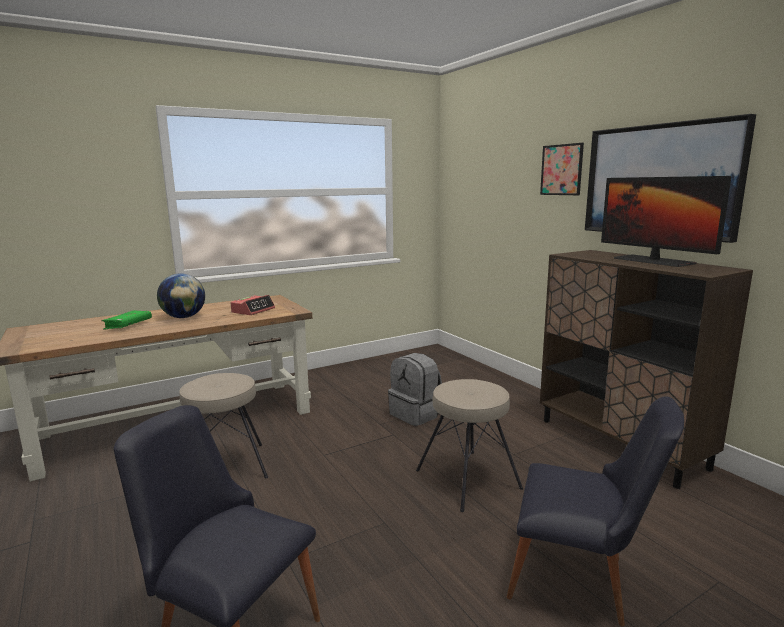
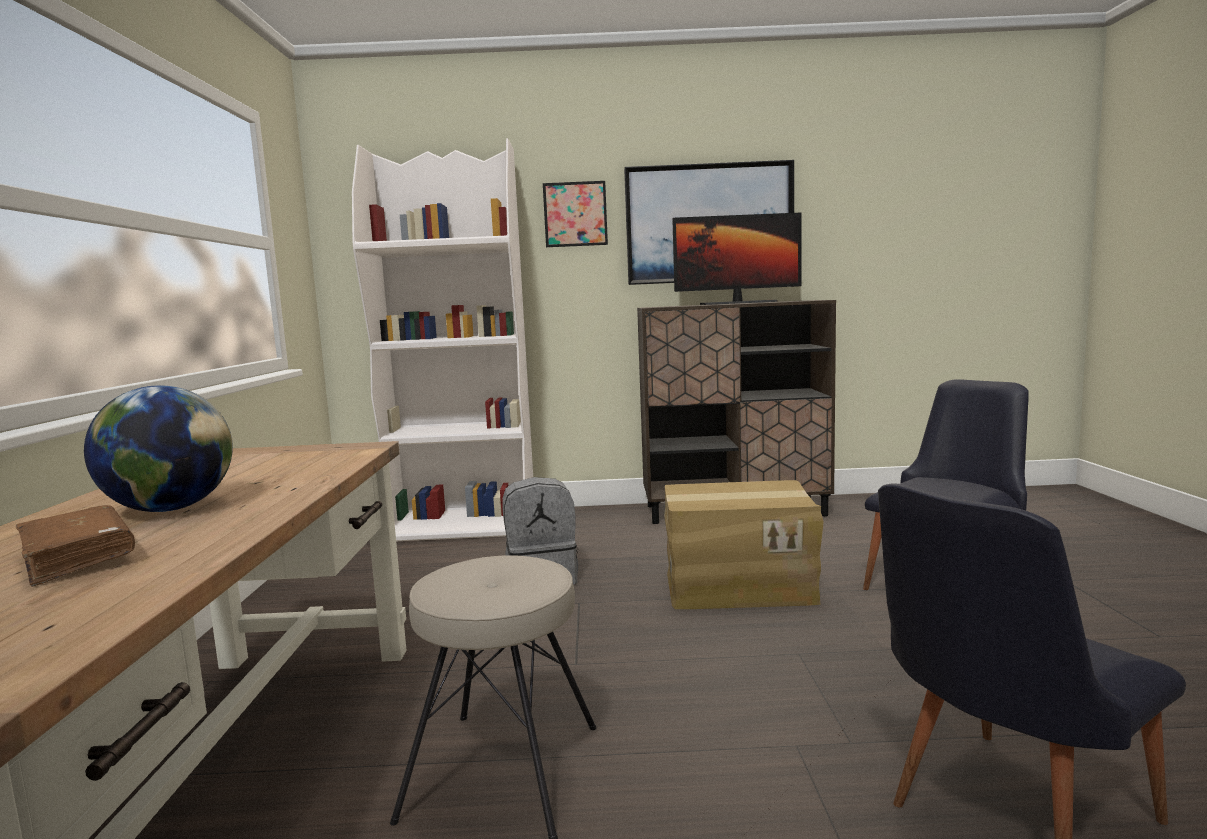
camera: 60 degrees left, 5 degrees down
(128, 325) = (78, 558): green book -> brown book
(253, 310) = (282, 465): alarm clock -> none
(463, 371) = (464, 525): none -> white bookcase
(468, 478) = (738, 586): beige stool -> cardboard box

